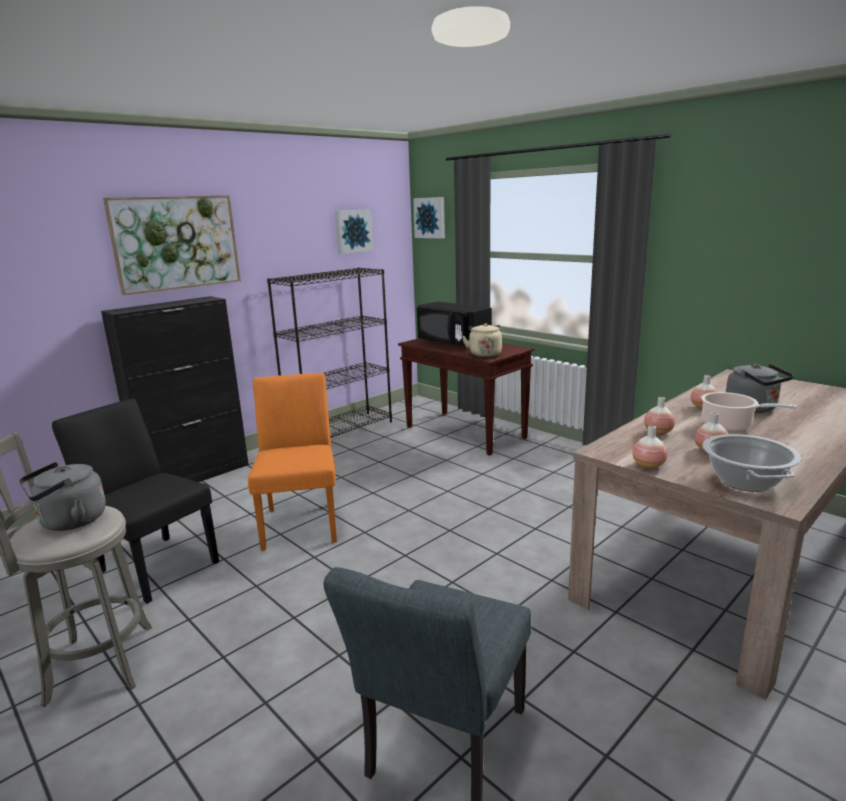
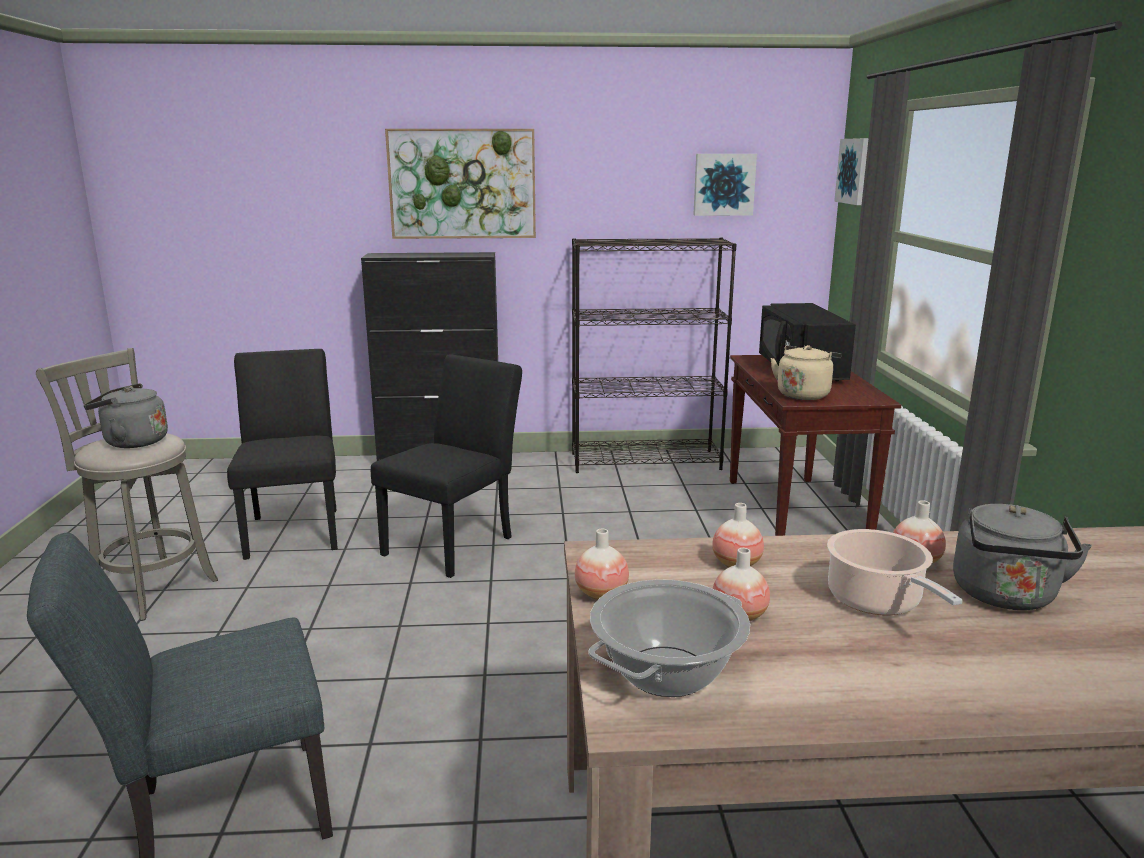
camera: 40 degrees right, 0 degrees up
(301, 521) = (455, 542): orange chair -> black chair

